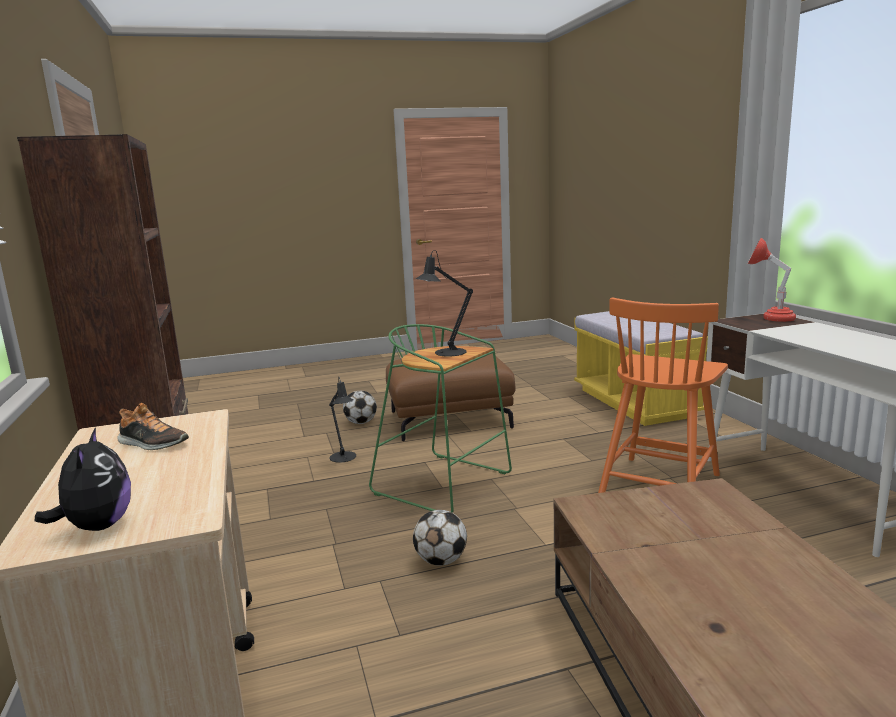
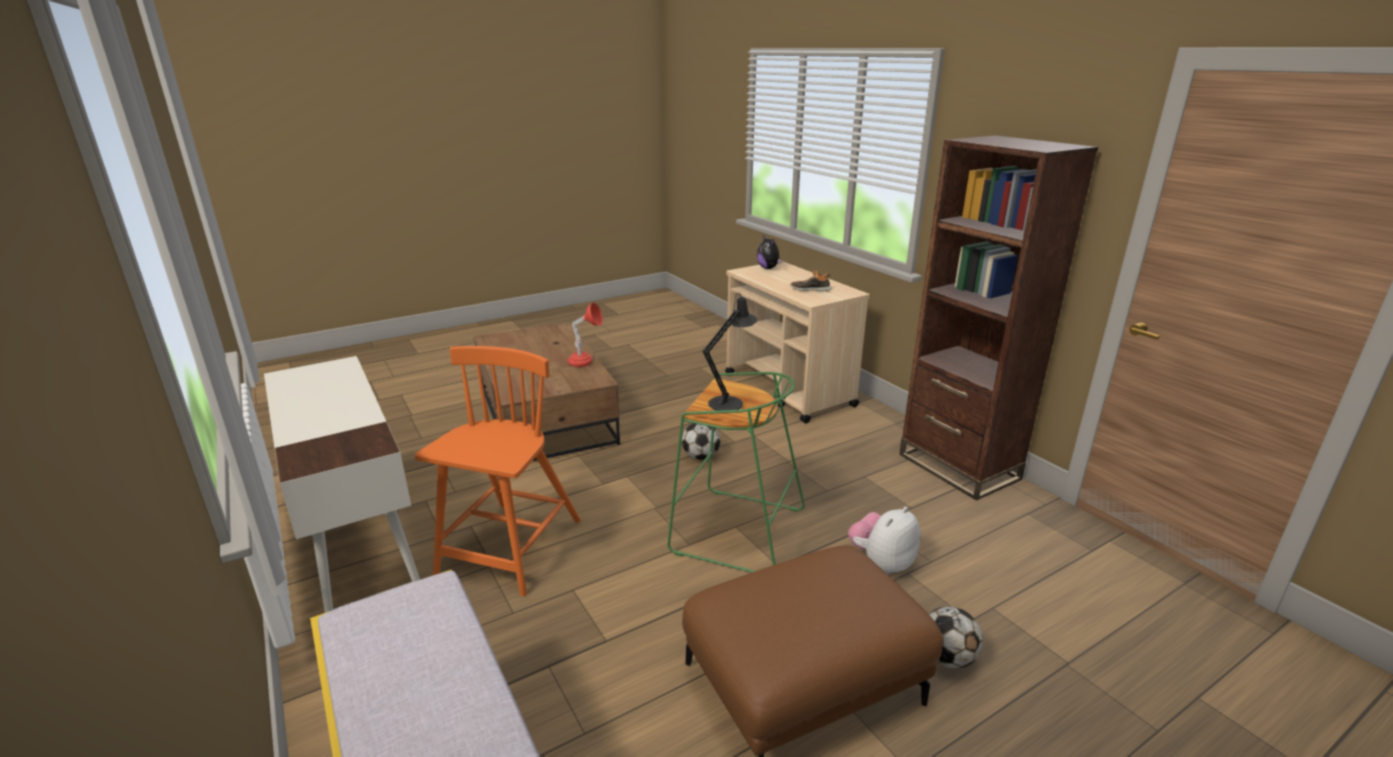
camera: 165 degrees right, 10 degrees up
(344, 458) = (881, 562): black table lamp -> plush toy
(769, 318) = (315, 458): red table lamp -> red table lamp (586, 364)

